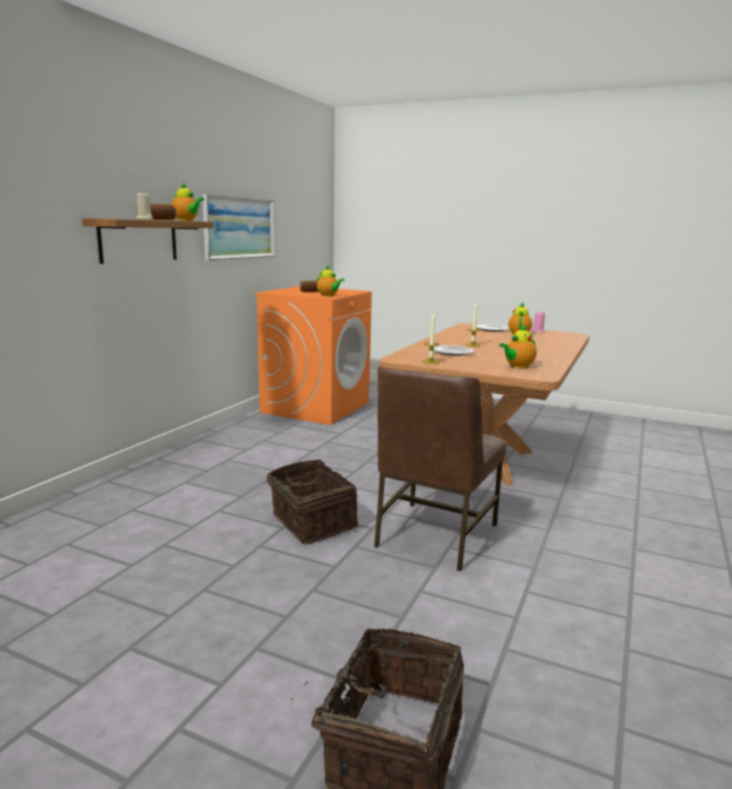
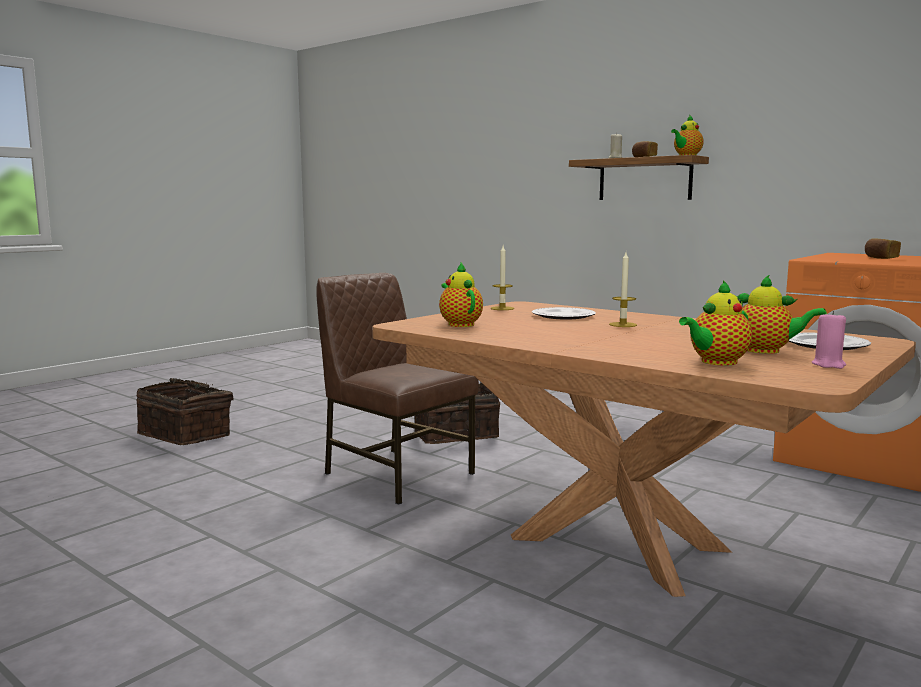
camera: 105 degrees right, 5 degrees down
(240, 228) = (821, 160): picture -> none
(328, 296) = (827, 259): teapot -> teapot (716, 362)

